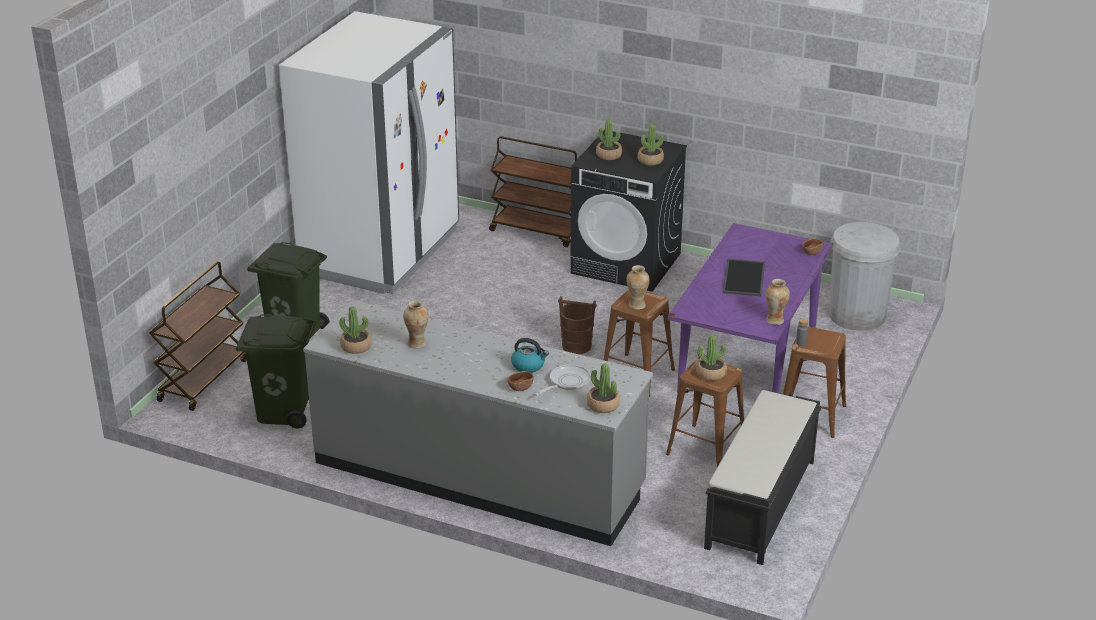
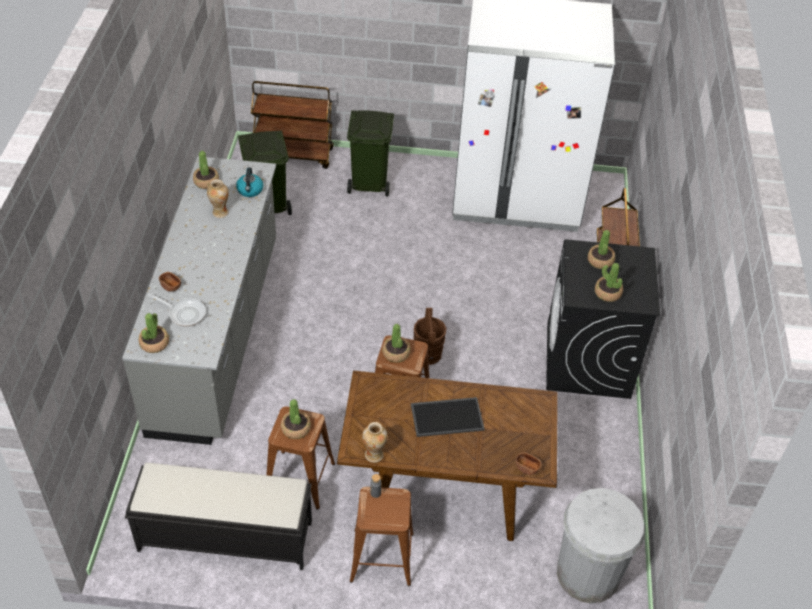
camera: 70 degrees right, 15 degrees up
(528, 365) = (205, 284): kettle -> kettle (250, 190)
(637, 305) = (396, 353): vase -> potted plant
(746, 368) = (443, 489): purple dining table -> brown dining table

